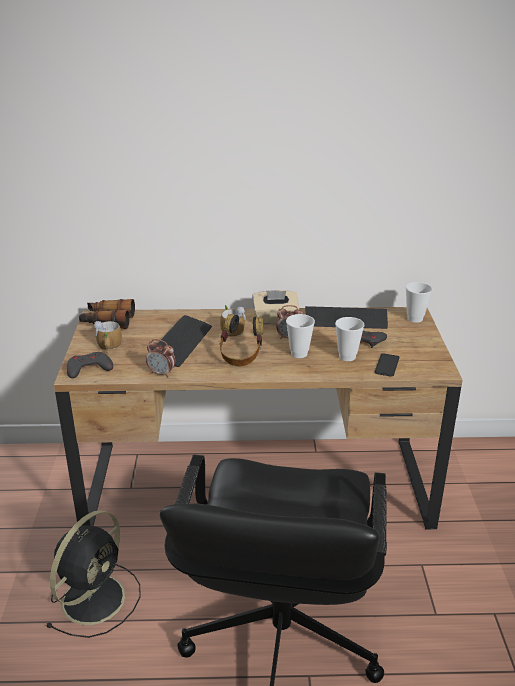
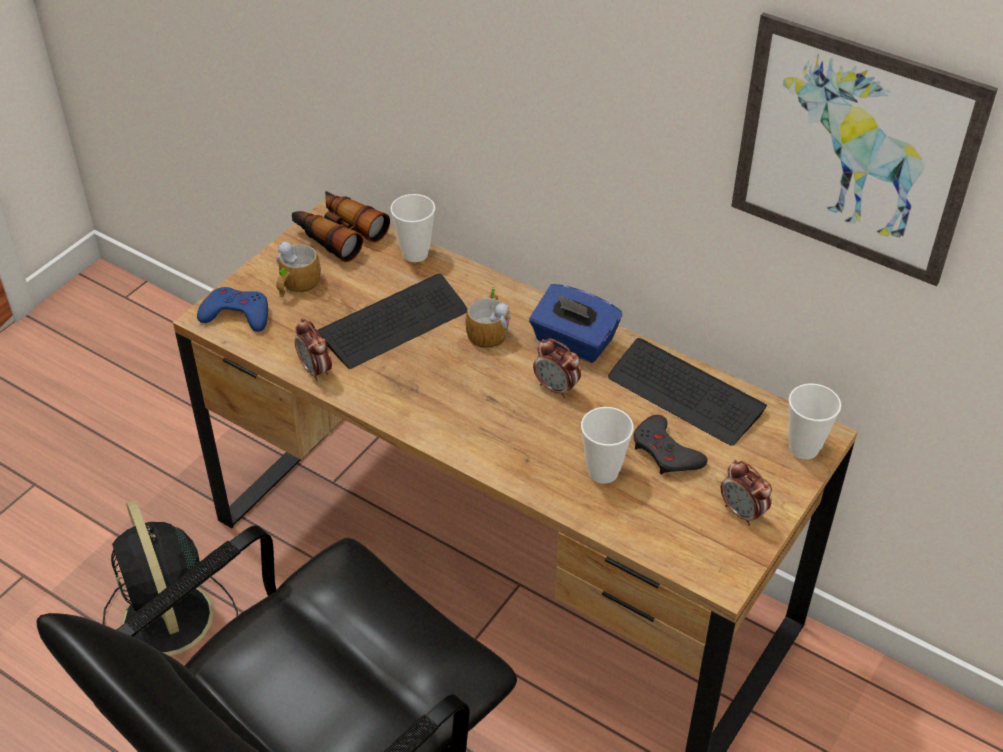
camera: 35 degrees right, 15 degrees up
(89, 368) = (236, 314): grey game controller -> blue game controller
(95, 597) = (169, 622): black fan -> black fan turned 90 degrees clockwise
(241, 356) = (450, 391): headphones -> none
(275, 320) = (573, 342): beige tissue box -> blue tissue box
(299, 353) = (537, 429): cup -> cup (415, 254)
(387, 365) = (646, 521): phone -> none
(405, 152) = (853, 151): none -> picture
(420, 347) = (742, 513): none -> alarm clock

